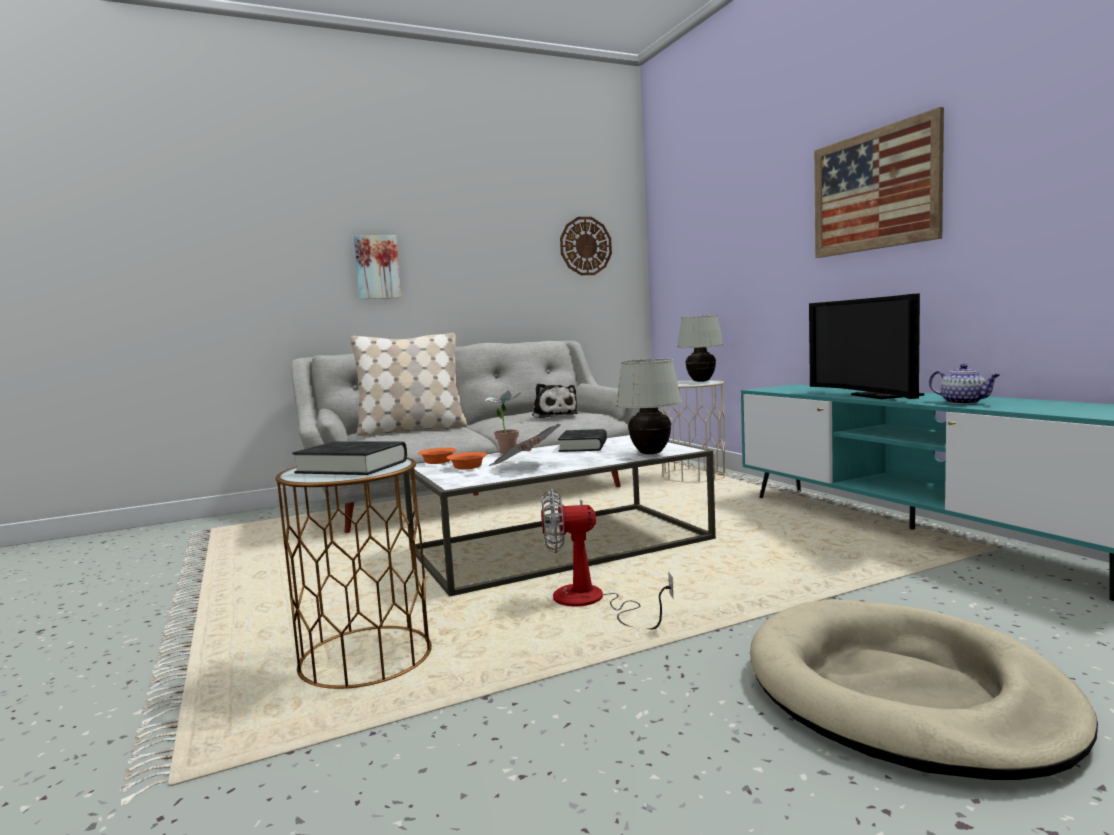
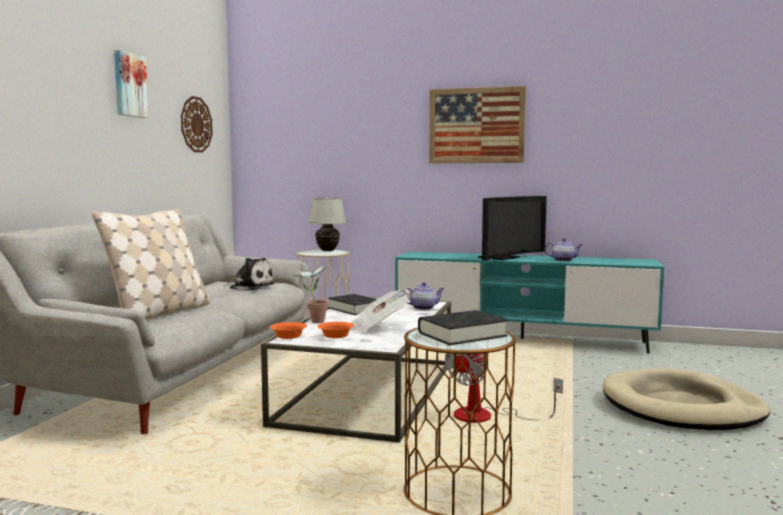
camera: 50 degrees left, 0 degrees up
(377, 267) = (40, 127): picture -> picture (129, 85)
(651, 453) = (423, 308): white table lamp -> teapot
(877, 396) = (503, 258): television -> television turned 75 degrees counterclockwise

